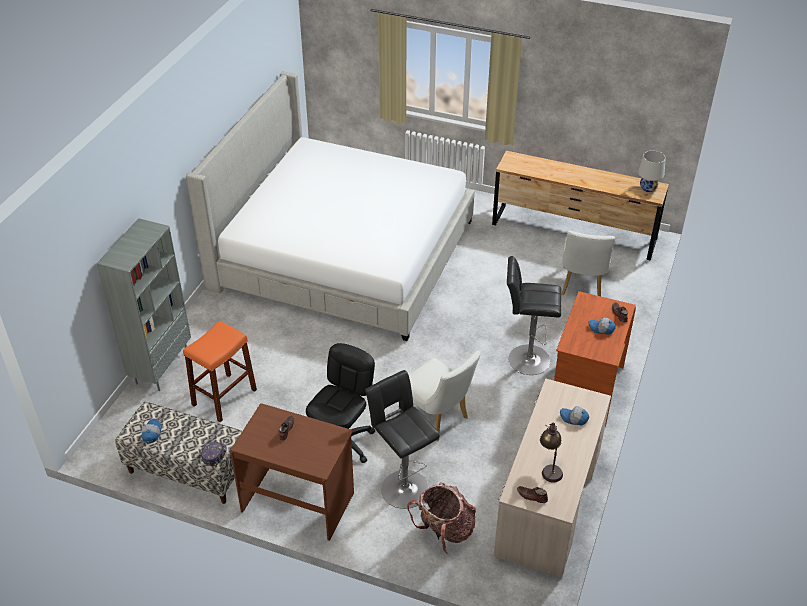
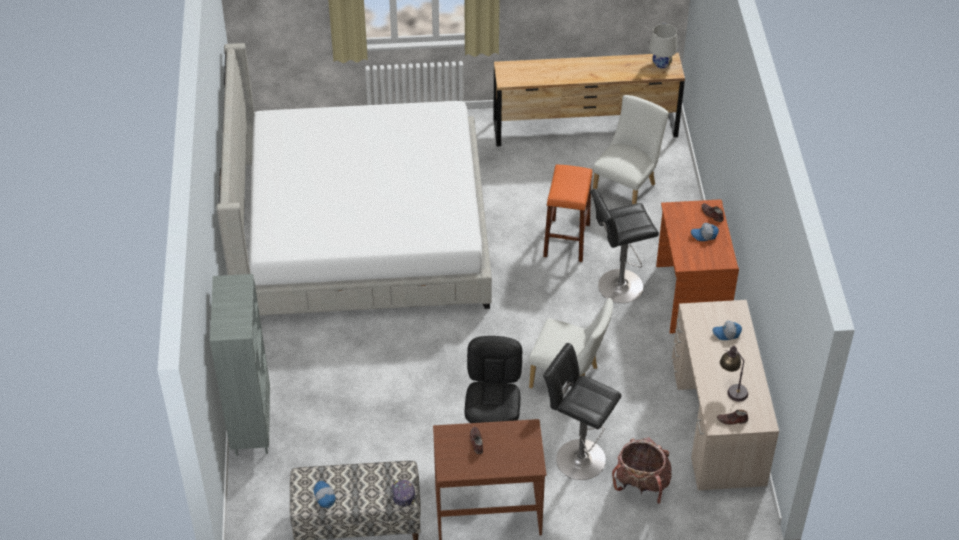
camera: 25 degrees left, 5 degrees up
(224, 397) = (341, 435): orange stool -> orange stool (566, 240)
(582, 286) = (627, 188): white chair -> white chair turned 135 degrees counterclockwise

